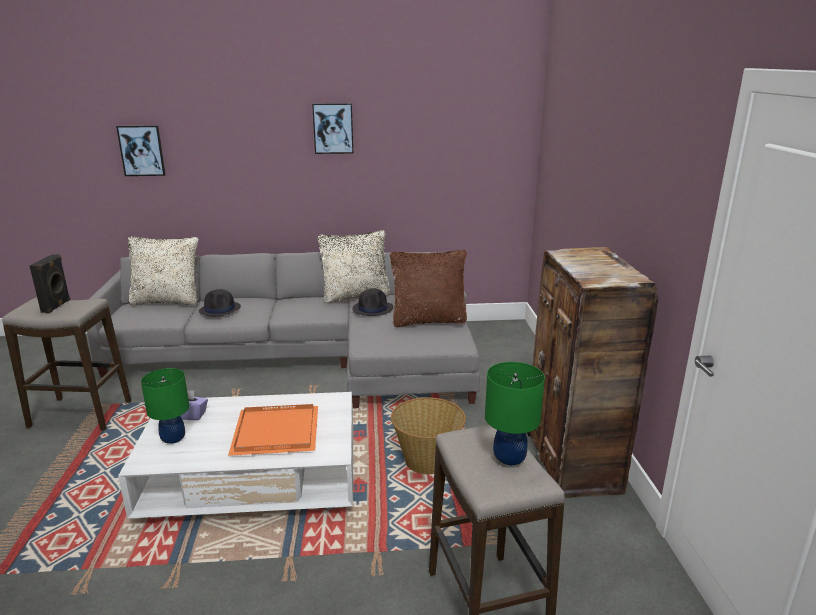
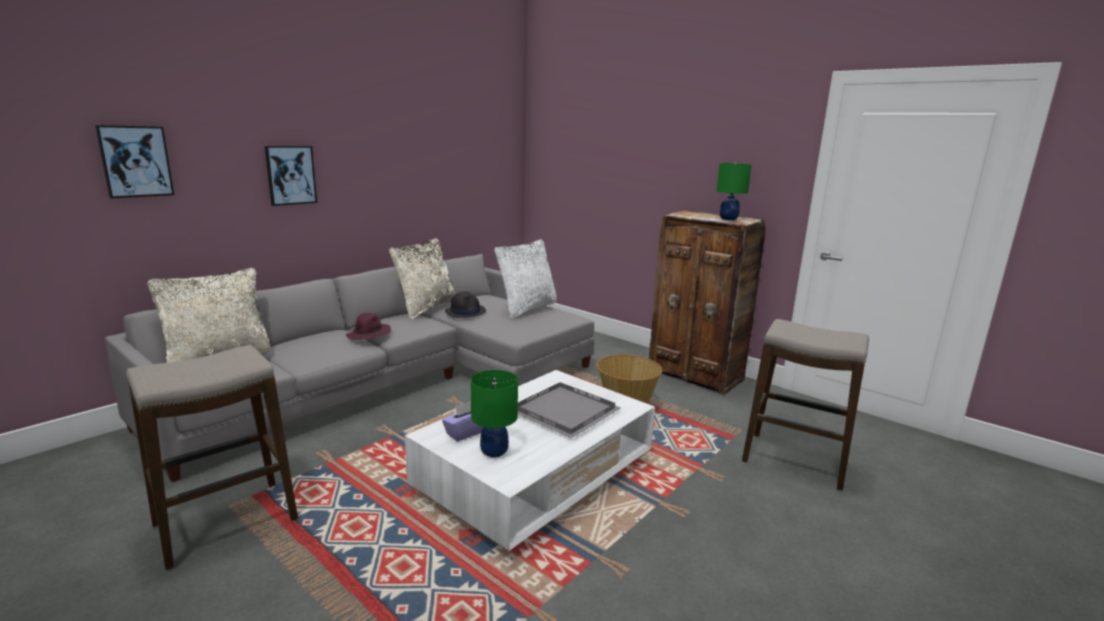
camera: 45 degrees left, 5 degrees down
(57, 306) = (198, 366): black speaker -> none
(220, 309) = (310, 348): black hat -> none
(272, 309) = (369, 335): none -> purple hat
(278, 431) = (564, 411): orange tray -> grey tray
(333, 128) = (371, 136): picture -> picture (290, 175)
(429, 322) = (527, 309): brown pillow -> white pillow
(509, 458) = (819, 331): green table lamp -> green table lamp (727, 219)

